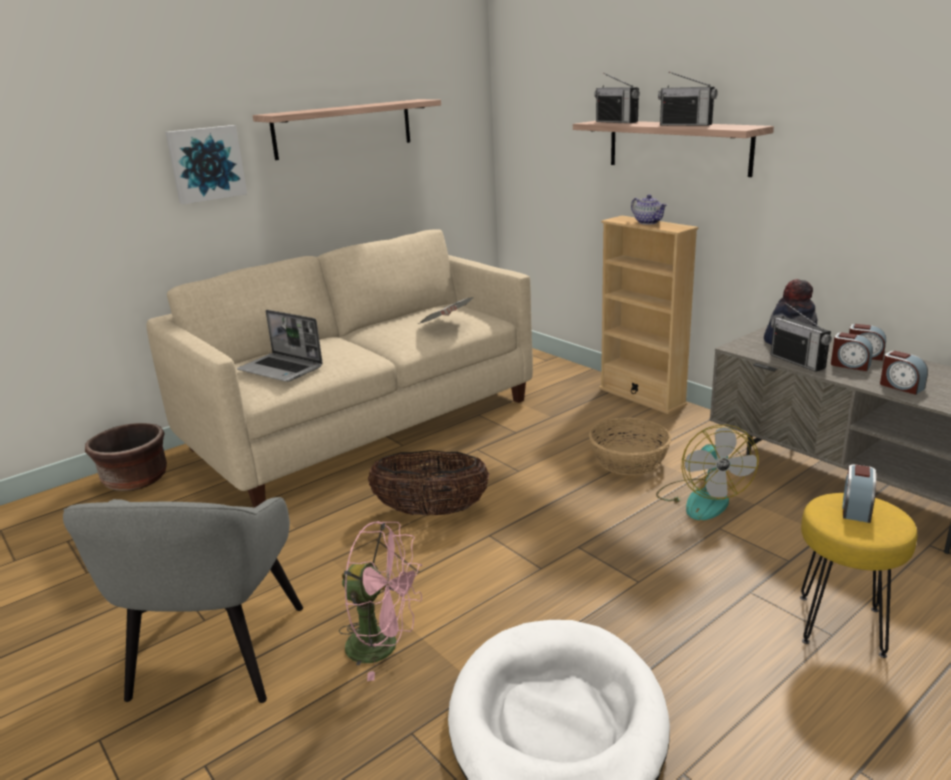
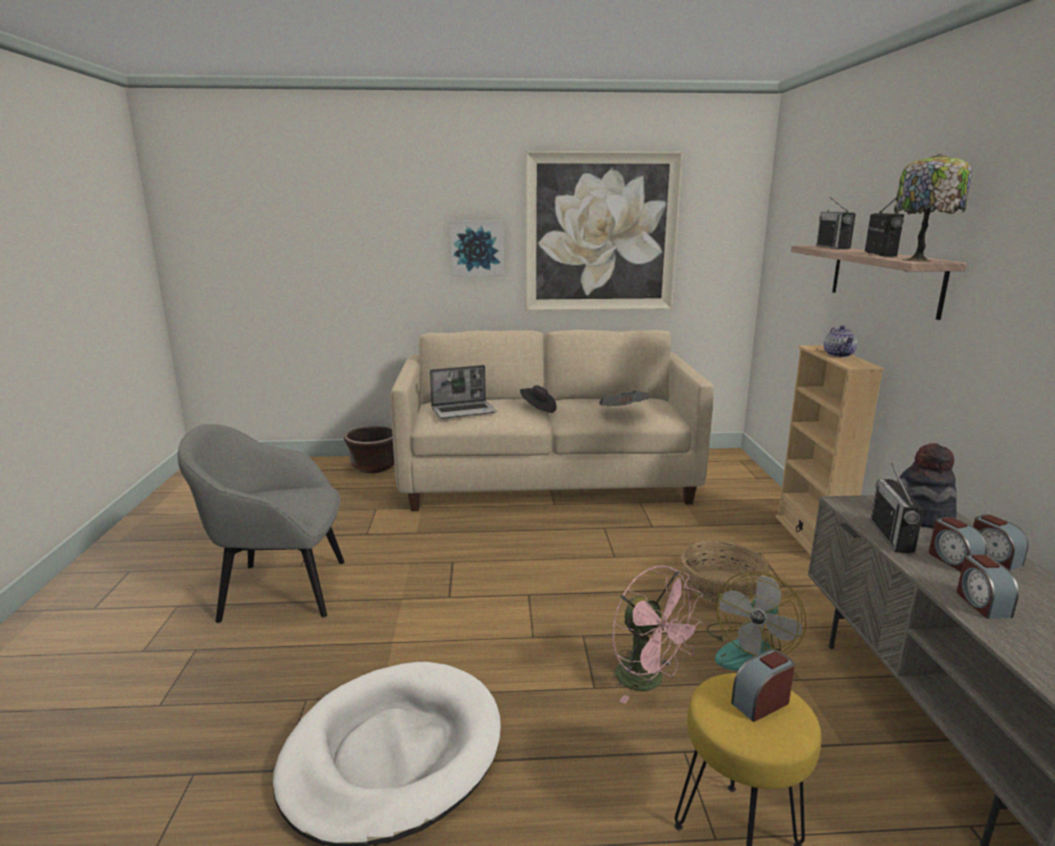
camera: 35 degrees right, 5 degrees down
(217, 655) = (280, 589): grey armchair -> grey armchair turned 45 degrees clockwise
(282, 369) = (464, 411): laptop -> laptop turned 90 degrees counterclockwise
(343, 128) = (600, 233): shelf -> picture
(352, 345) = (538, 409): none -> black hat
(383, 646) = (364, 634): pink fan -> pink fan (648, 681)
(431, 511) = (512, 559): basket -> none
(686, 125) = (880, 254): radio -> radio turned 150 degrees counterclockwise
(739, 127) = (919, 260): none -> table lamp

